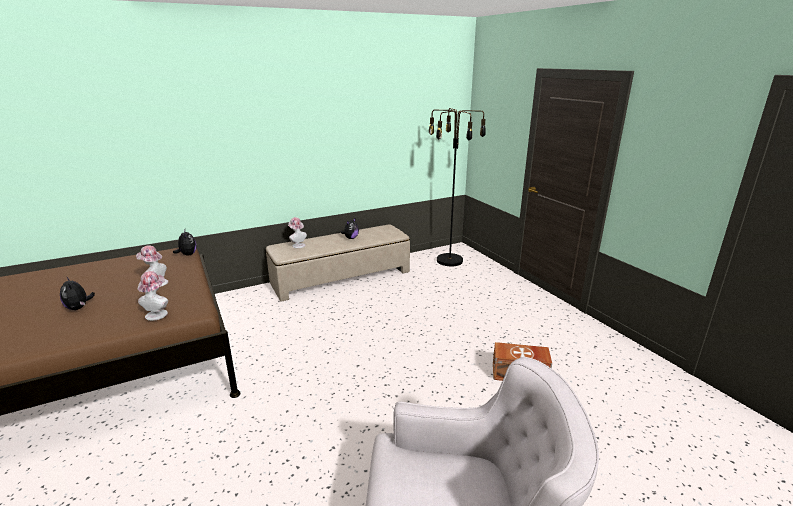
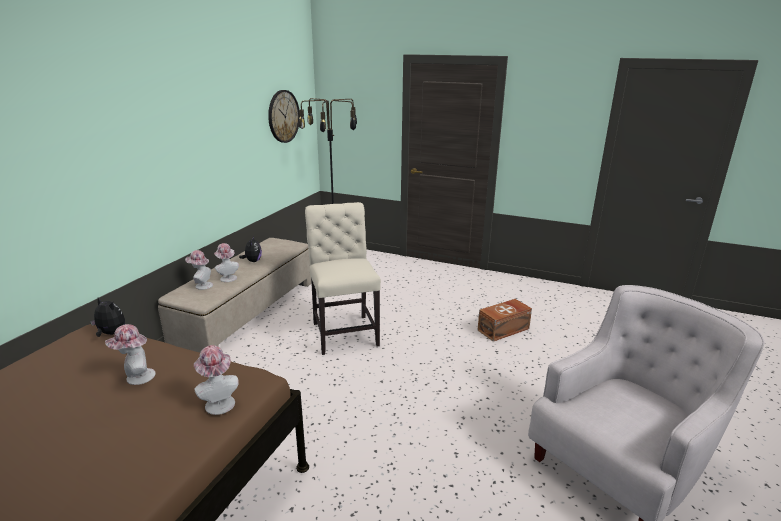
camera: 40 degrees left, 0 degrees up
(79, 308) = (74, 452): plush toy -> none
(319, 244) = (227, 277): none -> hat
(383, 317) = (344, 331): none -> beige chair
(423, 122) = (283, 116): none -> wall clock

